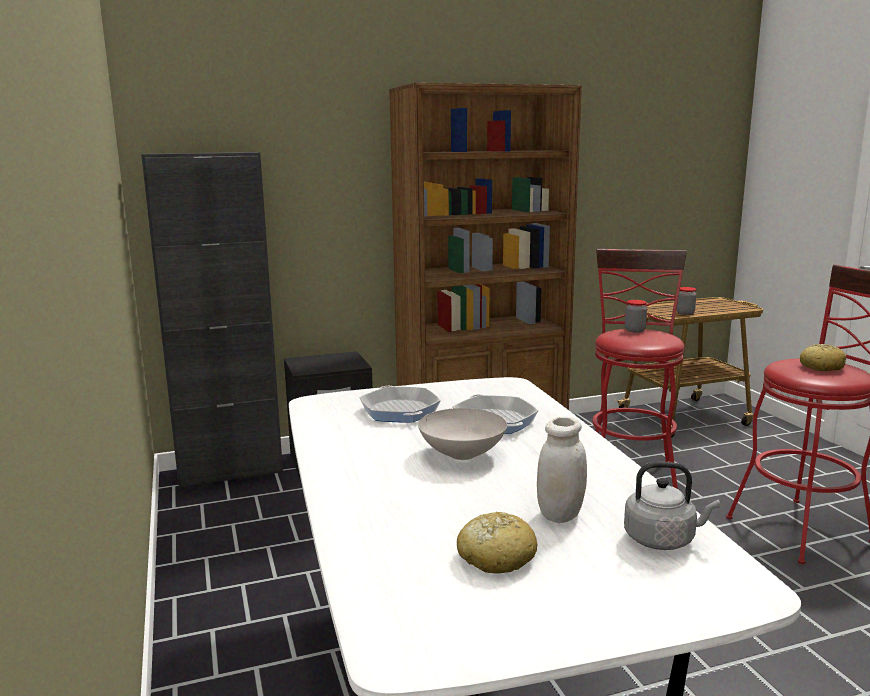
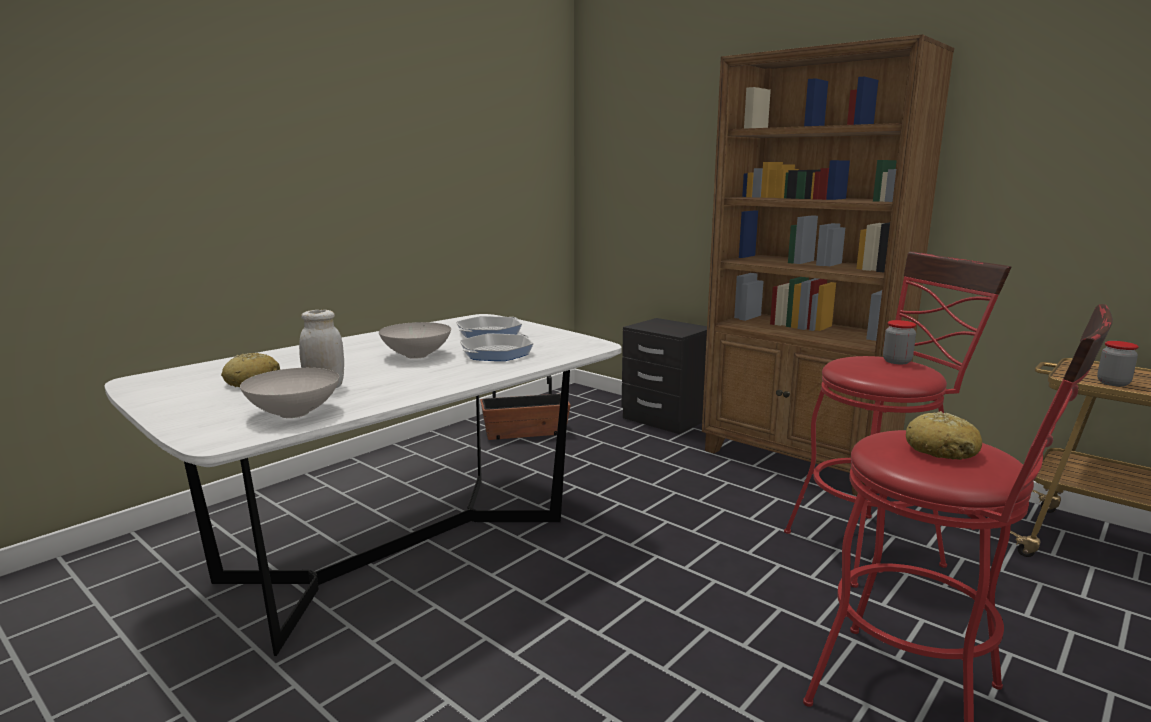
camera: 60 degrees right, 0 degrees up
(230, 471) = (602, 398): black cabinet -> none
(257, 539) = (525, 432): none -> planter
(663, 539) = (295, 413): grey kettle -> white bowl

